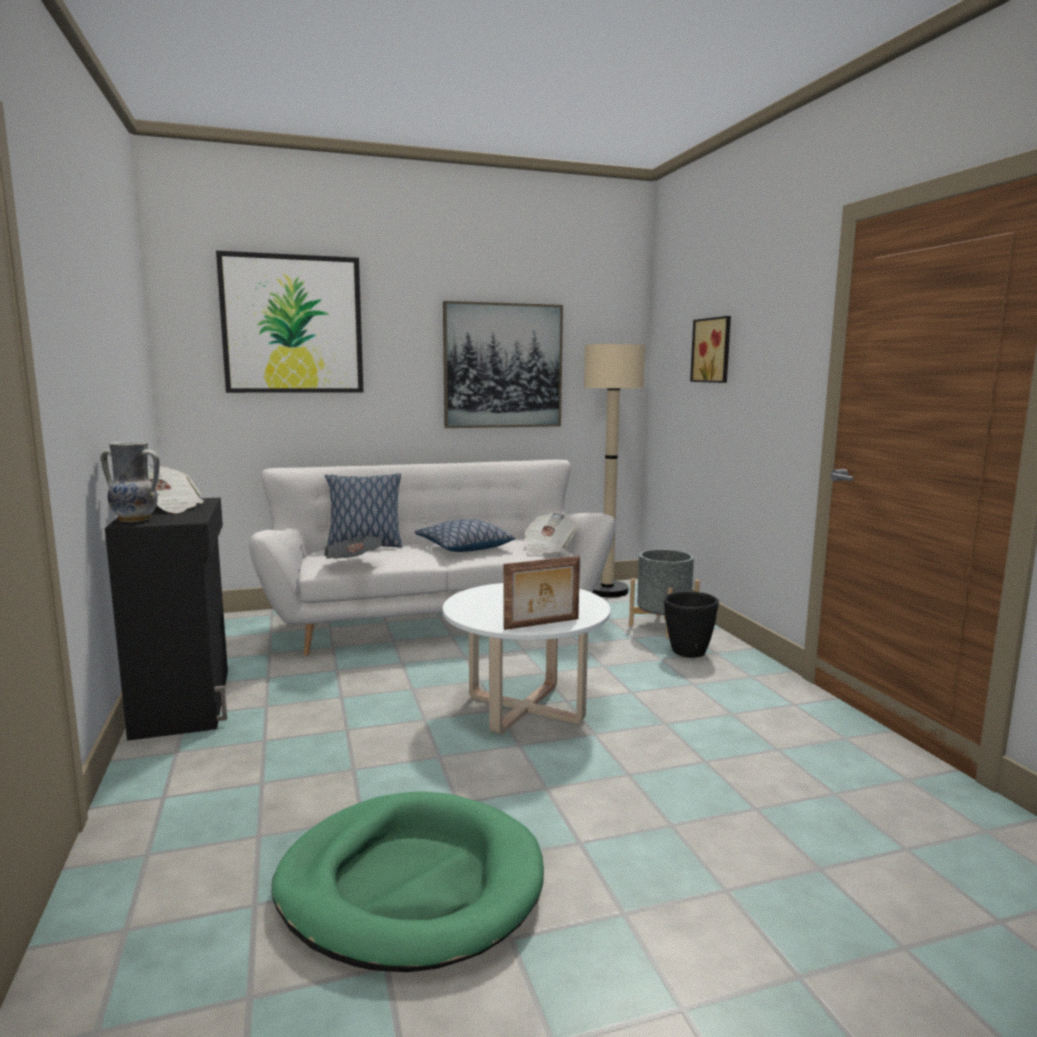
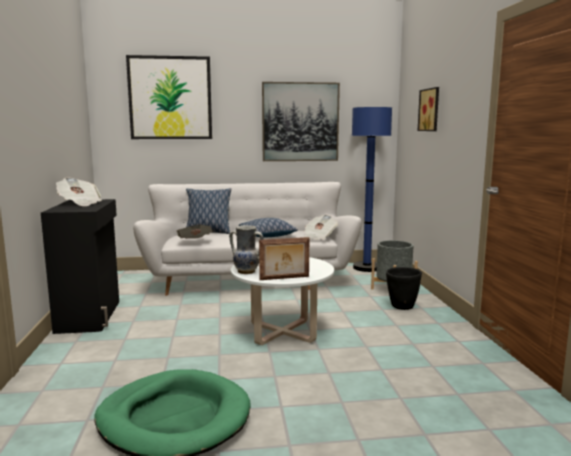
camera: 10 degrees right, 0 degrees up
(135, 519) = (59, 208): vase -> vase (246, 271)
(607, 591) = (366, 268): beige floor lamp -> blue floor lamp

